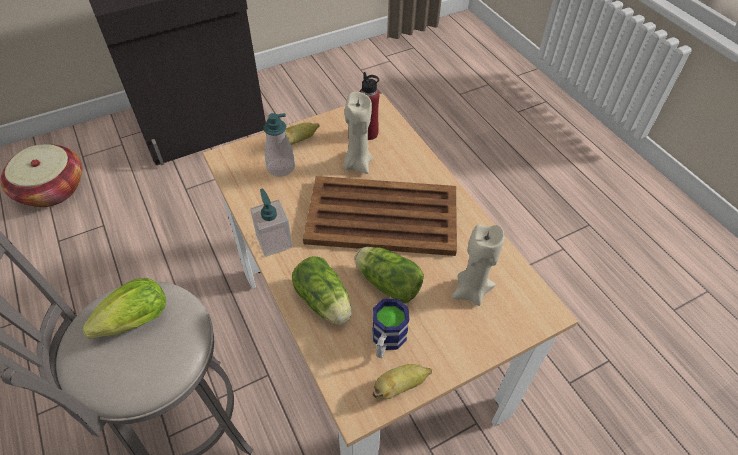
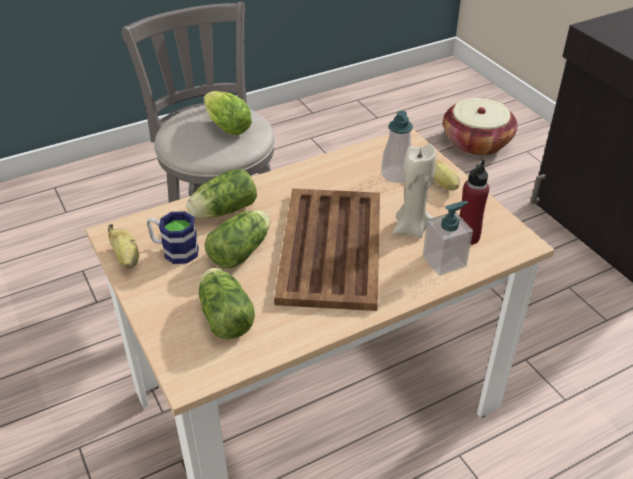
camera: 90 degrees right, 10 degrees down
(274, 241) = (295, 177): soap dispenser -> soap dispenser (444, 261)
(471, 291) = (224, 314): beige candle -> lettuce

